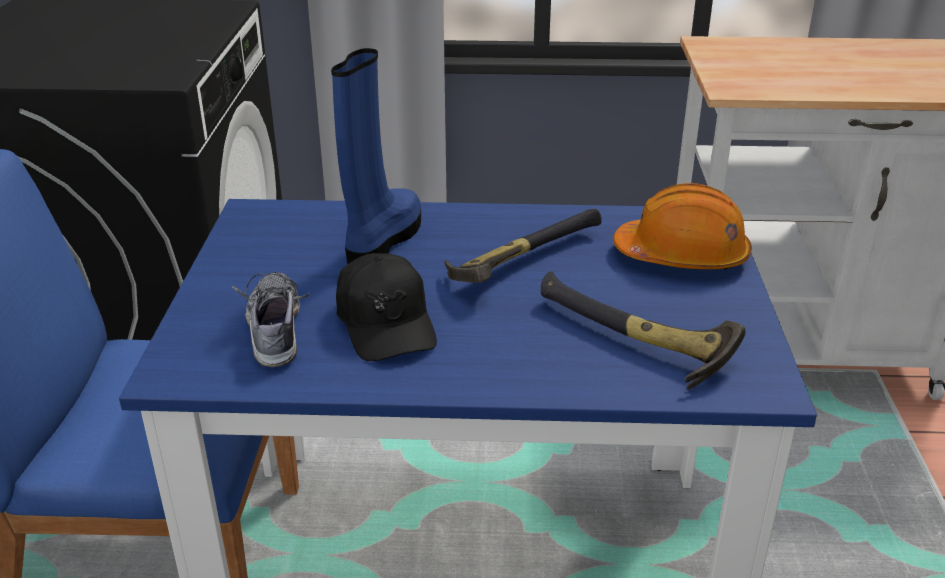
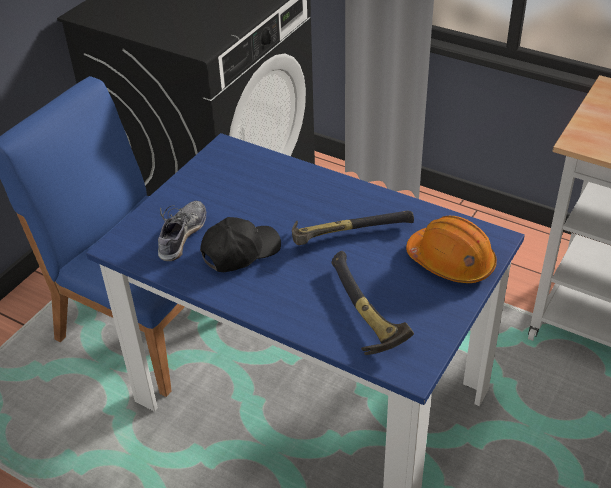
camera: 30 degrees right, 10 degrees up
(382, 240) = (281, 192): blue boot -> none
(386, 323) = (240, 252): black cap -> black cap turned 135 degrees counterclockwise

